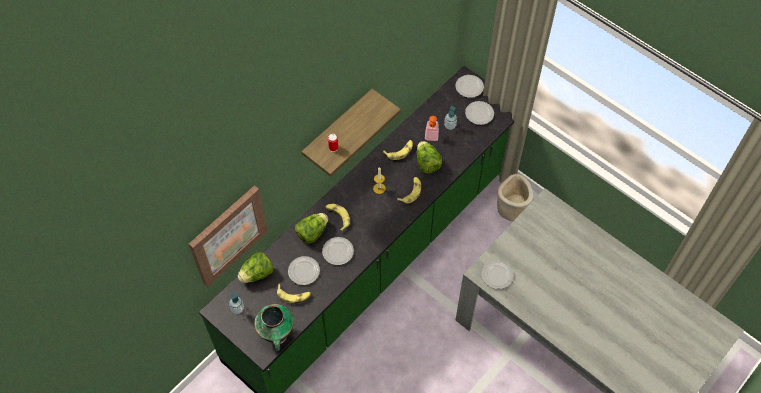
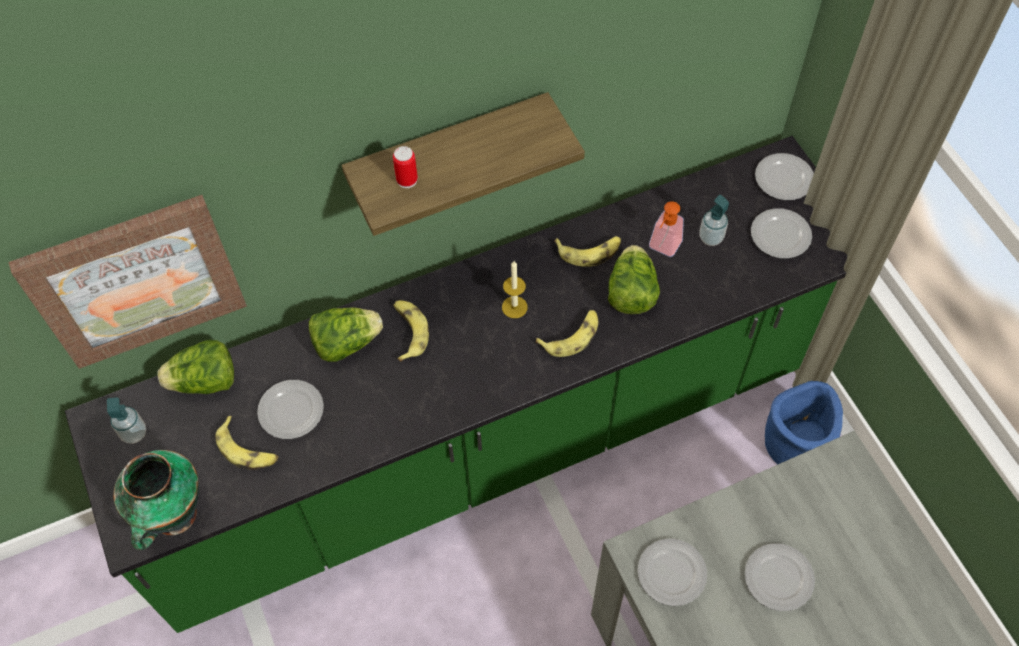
camera: 25 degrees right, 0 degrees up
(338, 252) = (374, 399): plate -> plate (779, 578)
(512, 208) = (796, 445): beige planter -> blue planter

